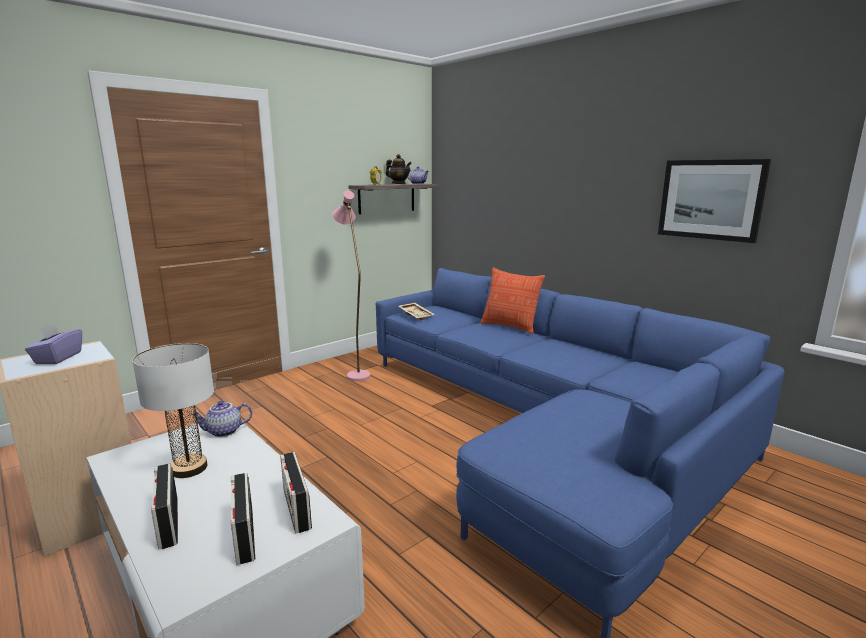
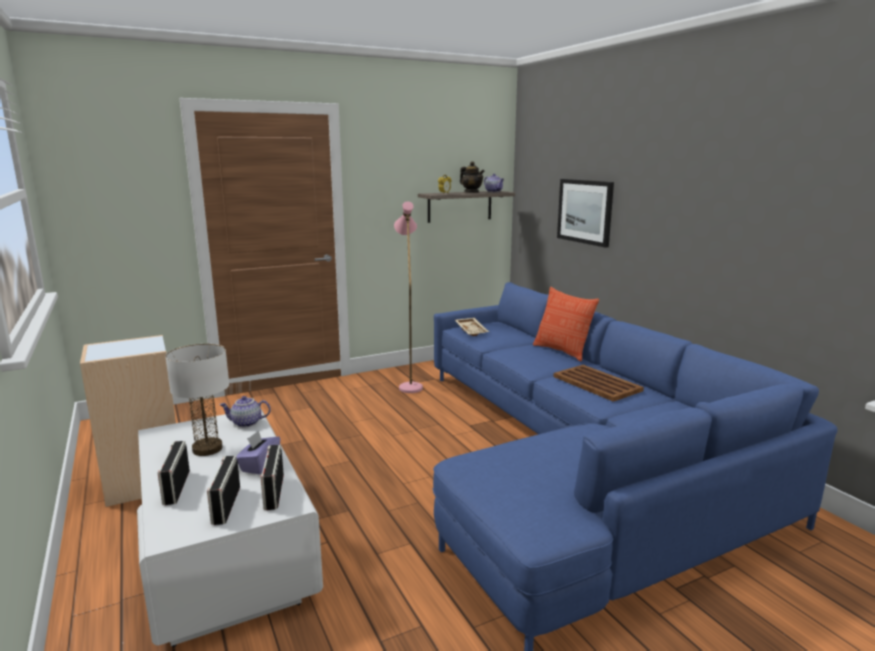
camera: 15 degrees right, 0 degrees up
(58, 358) = (126, 347): purple tissue box -> purple tissue box (259, 465)
(559, 352) = (596, 383): none -> brown tray
(710, 199) = (779, 227): picture -> picture (585, 211)

